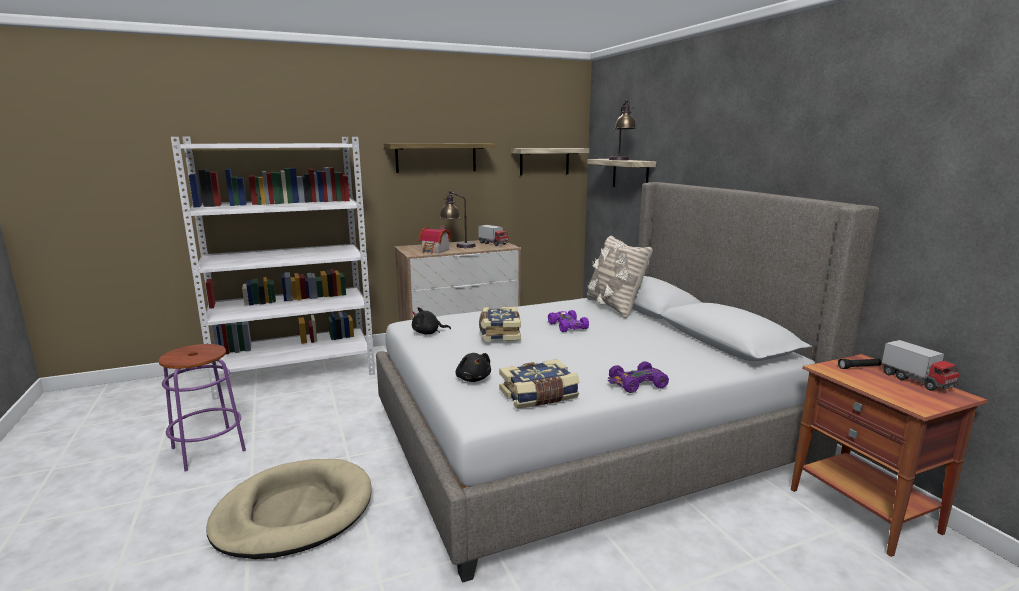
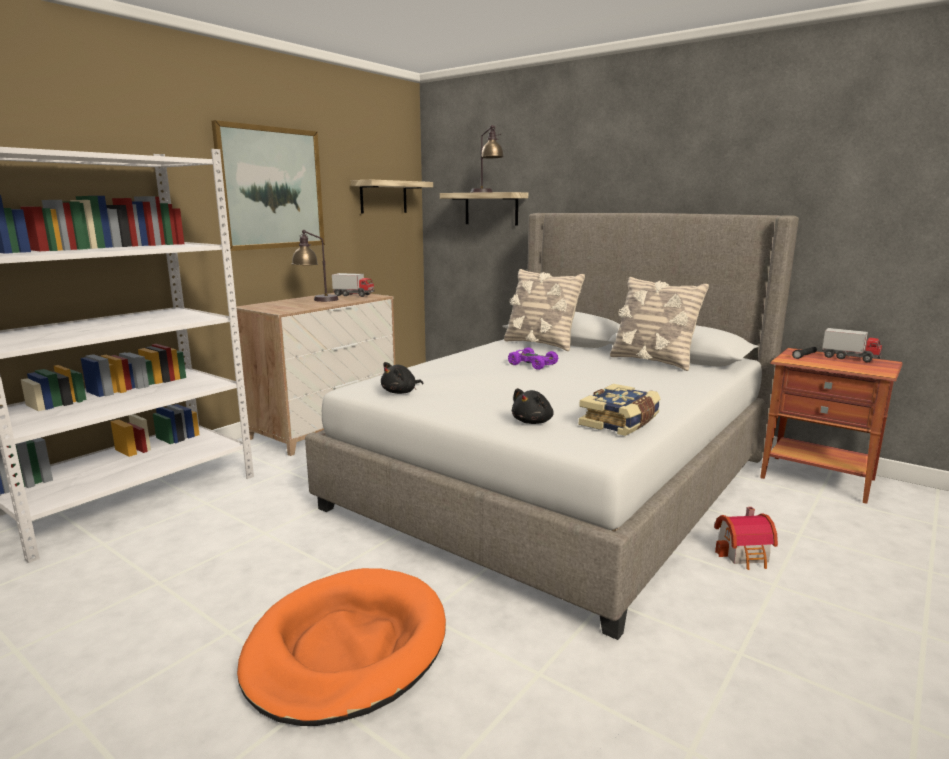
camera: 30 degrees left, 0 degrees up
(208, 449) = (111, 623): purple stool -> none
(294, 512) = (346, 648): beige dog bed -> orange dog bed
(435, 251) = (300, 306): toy house -> toy house (745, 555)
(436, 157) = (271, 188): shelf -> picture
(473, 379) = (533, 422): black plush toy -> black plush toy turned 90 degrees clockwise
(499, 333) = (482, 379): book -> none
(636, 384) = (677, 397): purple toy car -> none
(686, 343) = (652, 362): none -> beige pillow

